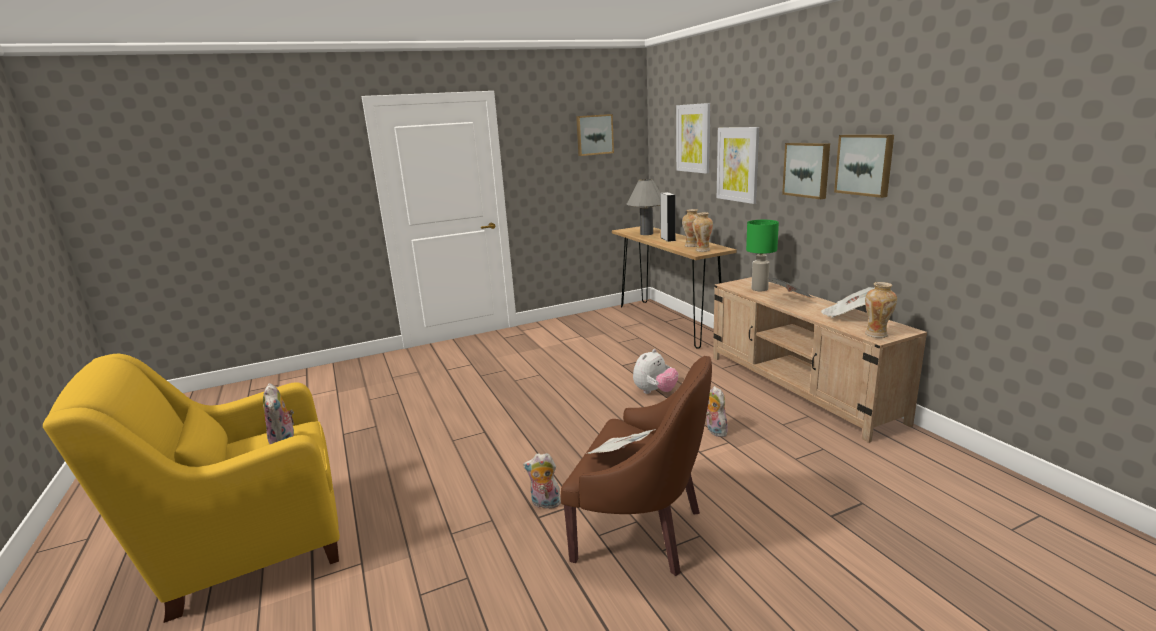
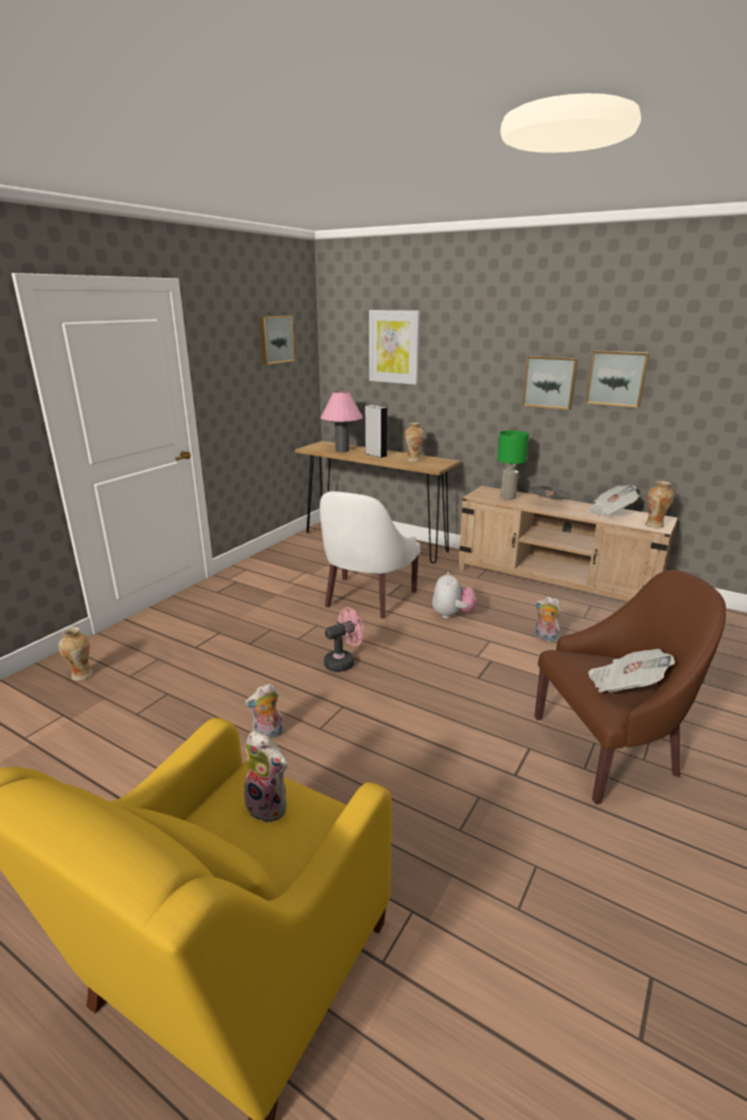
camera: 35 degrees left, 5 degrees up
(524, 403) = (343, 662): none -> pink fan
(545, 504) = (503, 759): plush toy -> plush toy (268, 735)
(601, 364) = (366, 598): none -> white armchair
(646, 234) = (342, 450): grey table lamp -> pink table lamp
(702, 250) = (433, 464): vase -> vase (81, 675)
(738, 164) = (459, 375): picture -> none

